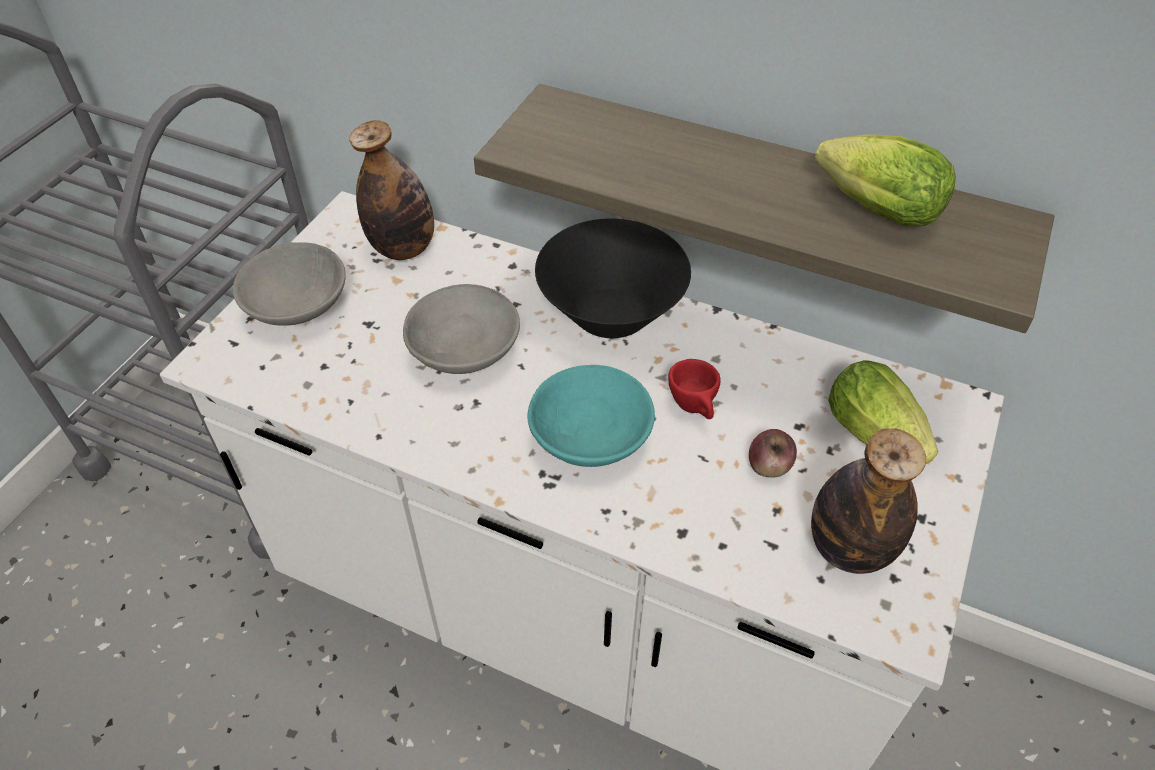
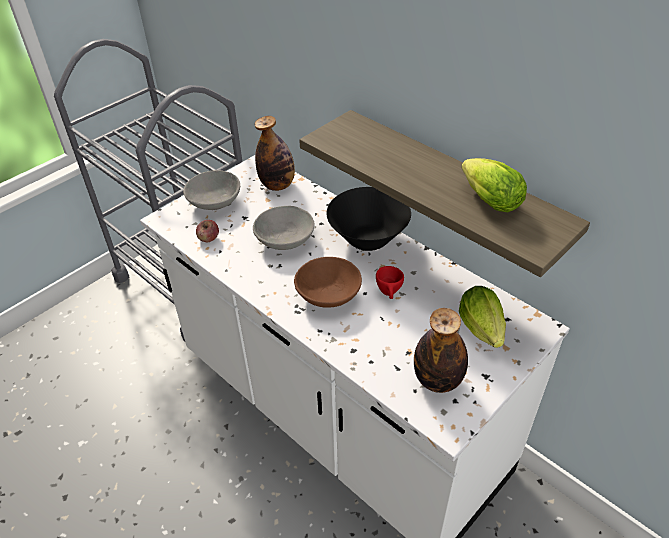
camera: 20 degrees right, 5 degrees down
(590, 437) = (328, 295): turquoise bowl -> brown bowl
(769, 466) = (415, 331): apple -> apple (208, 238)

